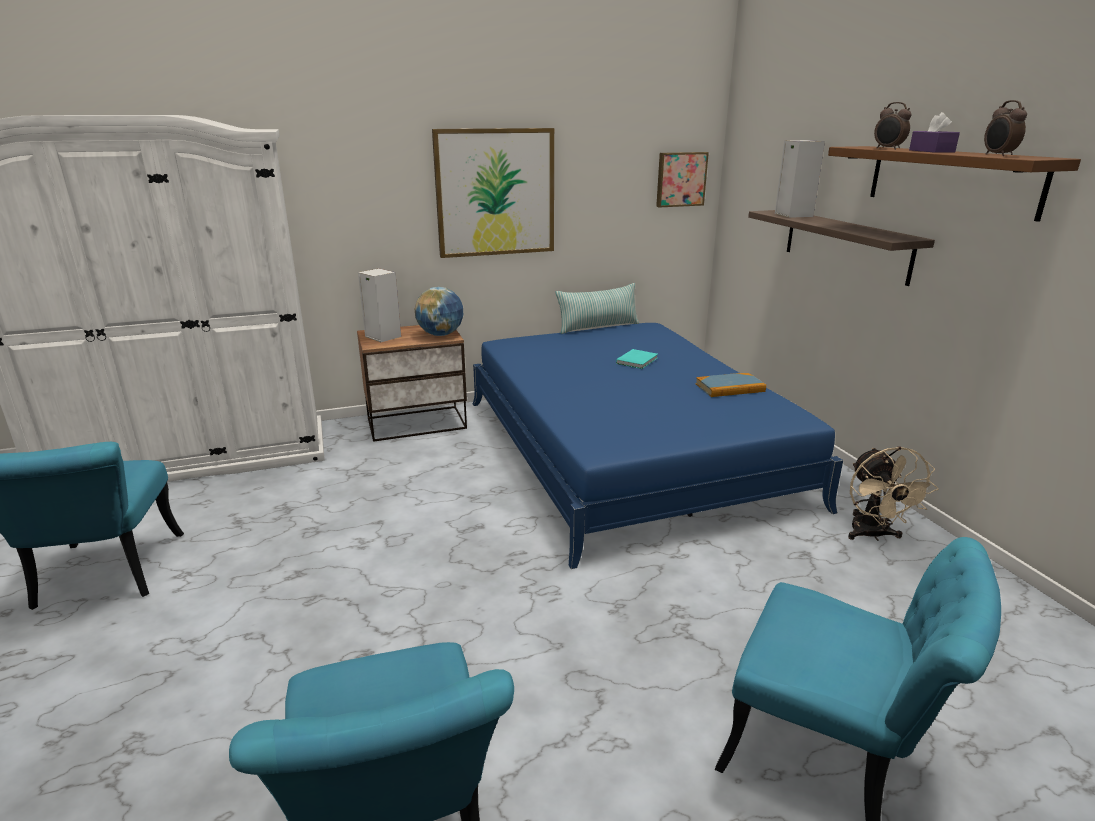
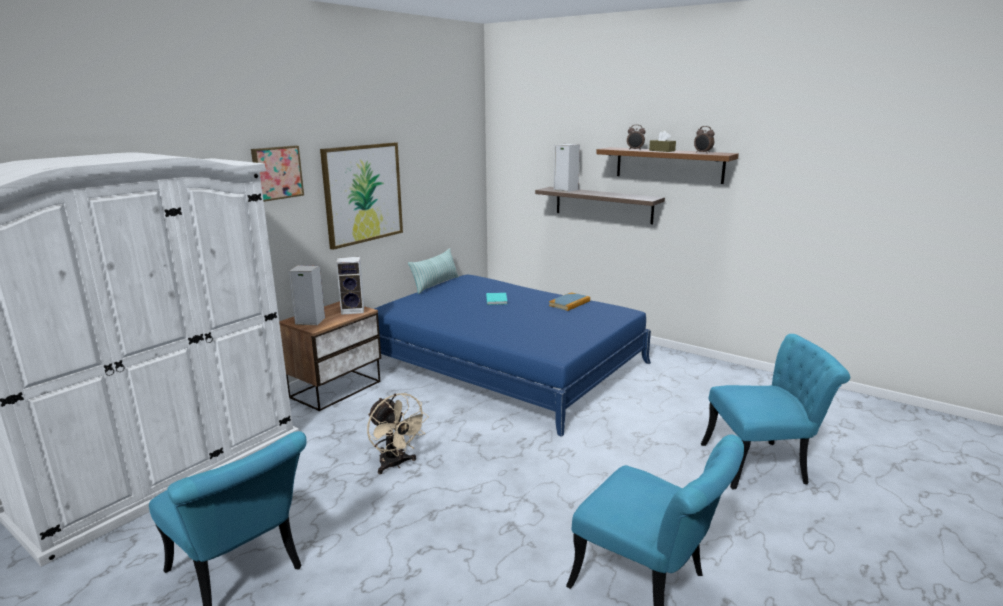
camera: 35 degrees left, 5 degrees down
(441, 334) = (354, 310): globe -> speaker
(680, 179) = (466, 171): picture -> picture (276, 172)
(872, 535) = (676, 368): beige fan -> beige fan (396, 464)
(931, 151) = (662, 150): purple tissue box -> brown tissue box

